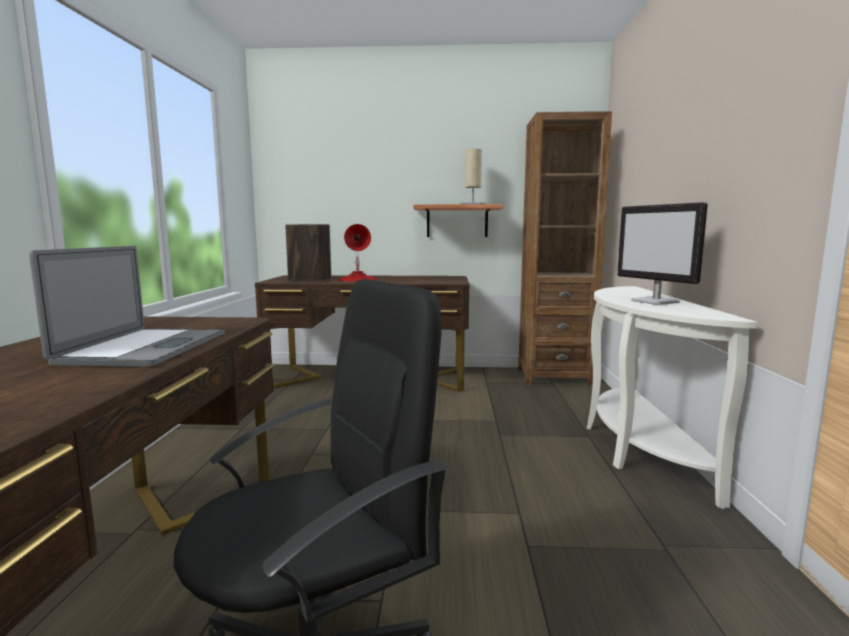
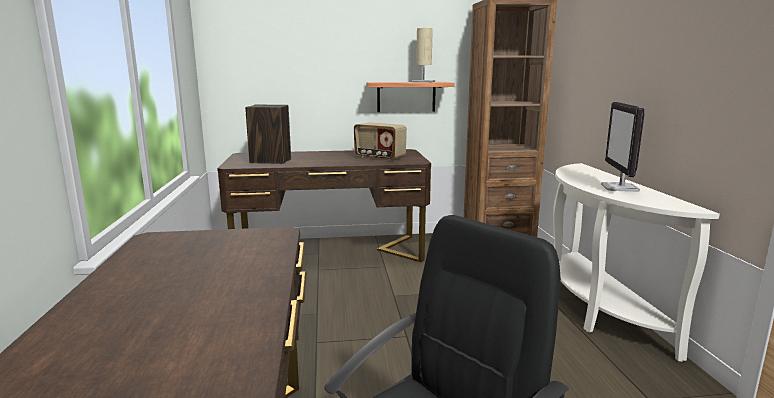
camera: 10 degrees left, 5 degrees up
(146, 348) = (228, 283): laptop -> none
(358, 279) = (317, 158): red table lamp -> none
(420, 280) = (379, 157): none -> radio
(656, 302) = (620, 188): monitor -> monitor turned 45 degrees clockwise

